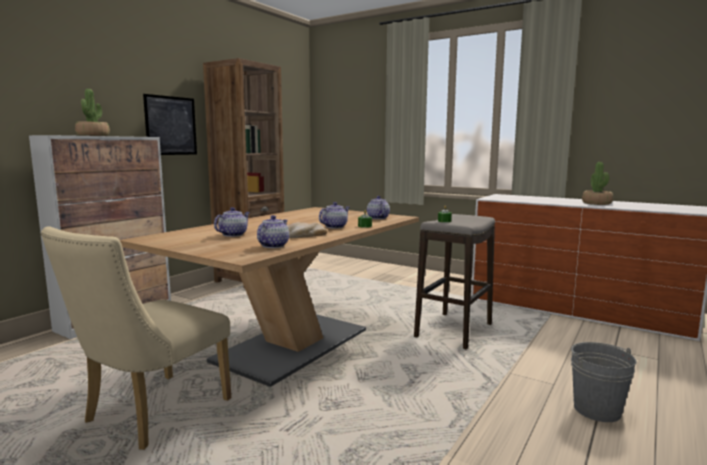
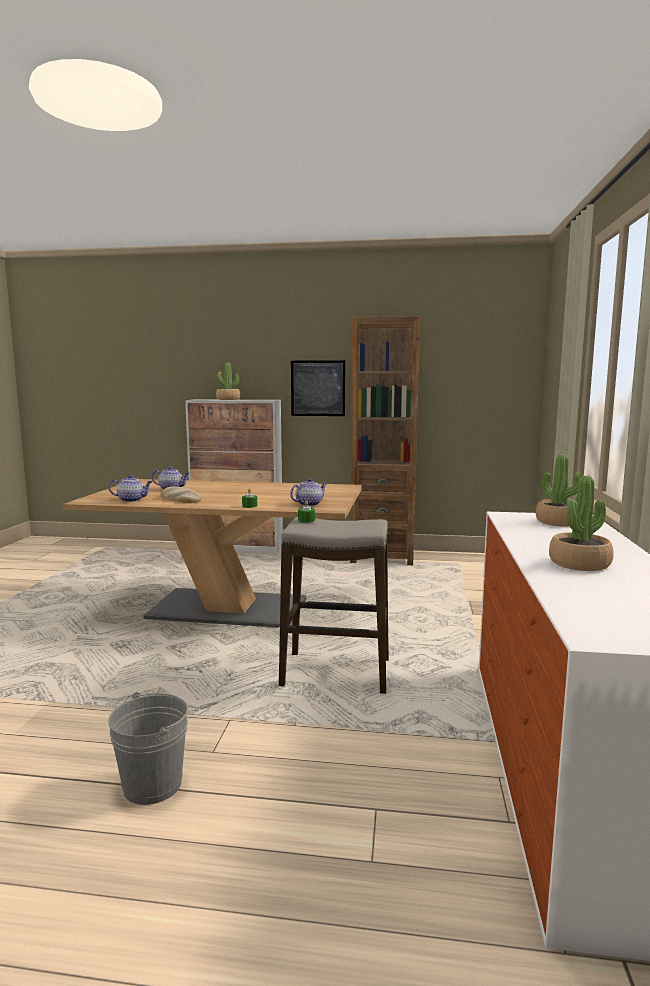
camera: 65 degrees right, 0 degrees up
(150, 415) = (92, 598): beige chair -> none
(335, 227) = (235, 501): teapot -> none
(511, 197) = (559, 522): none -> potted plant

